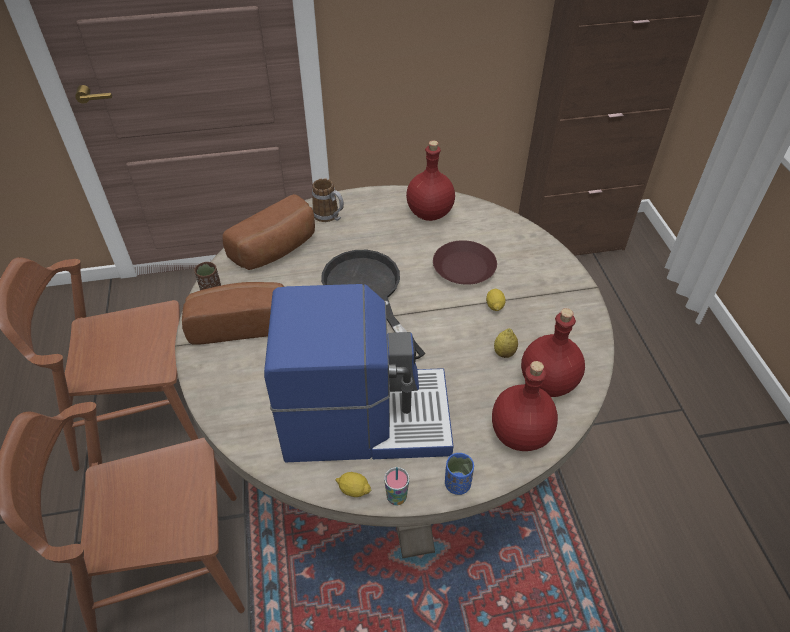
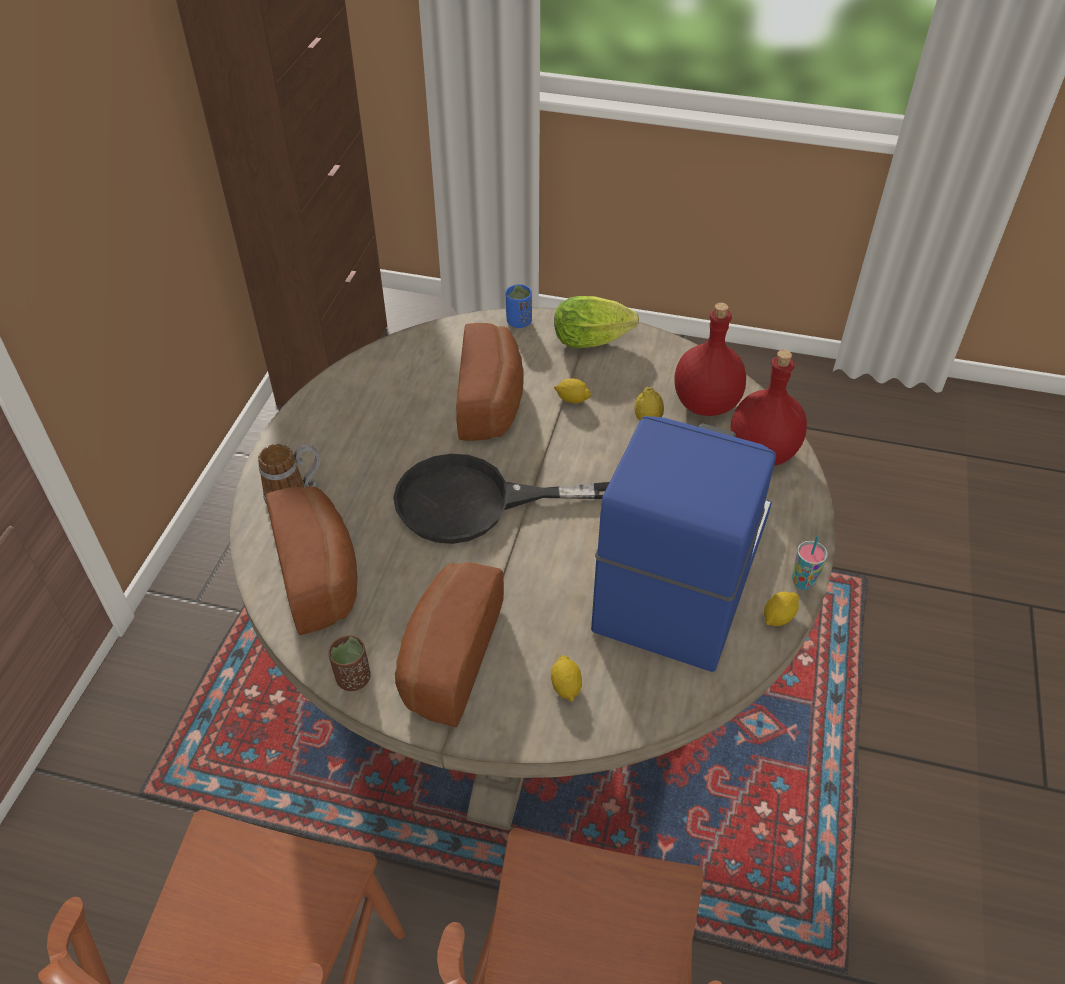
camera: 65 degrees left, 0 degrees up
(242, 386) = (566, 686): none -> lemon
(430, 213) = (370, 392): red bottle -> none
(457, 484) = (804, 525): blue cup -> blue cup (519, 322)
(463, 268) = (493, 401): brown plate -> bread
(566, 298) = (595, 340): none -> lettuce

